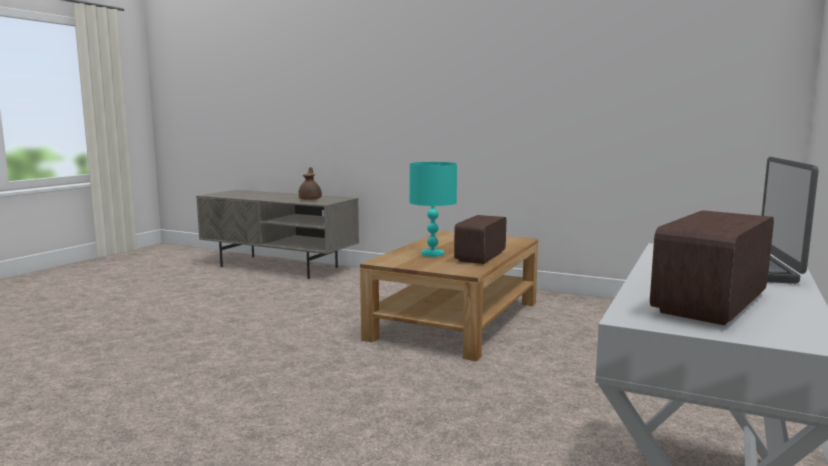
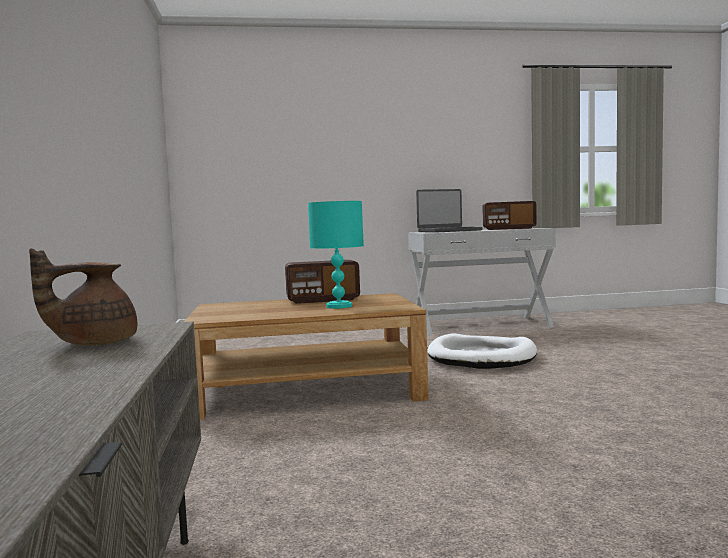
camera: 125 degrees left, 5 degrees down
(446, 408) = (482, 357): none -> white dog bed

